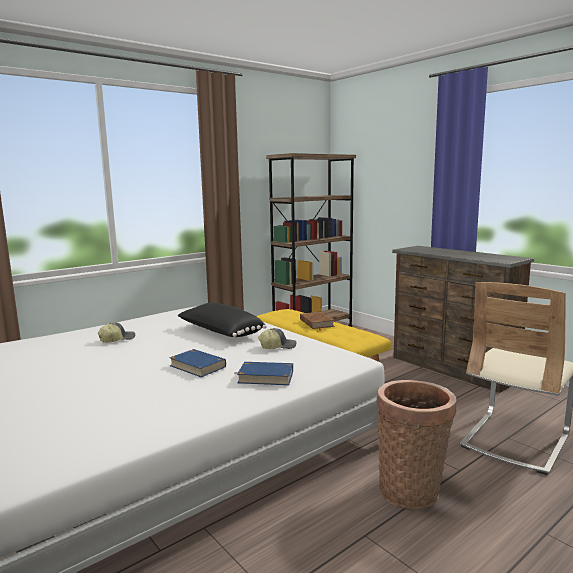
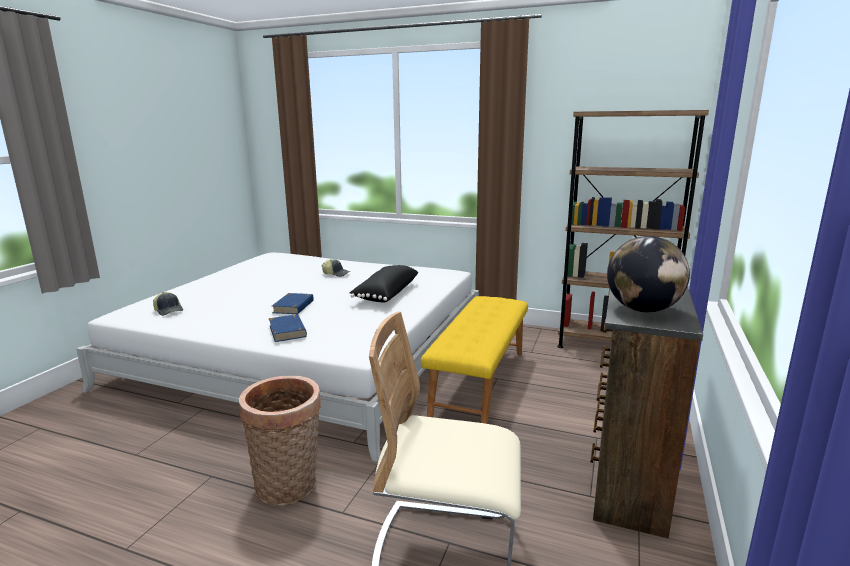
camera: 60 degrees right, 5 degrees up
(277, 346) = (368, 319): cap -> cap (169, 310)
(316, 323) = (483, 321): brown book -> none
(494, 258) = (642, 310): none -> globe

